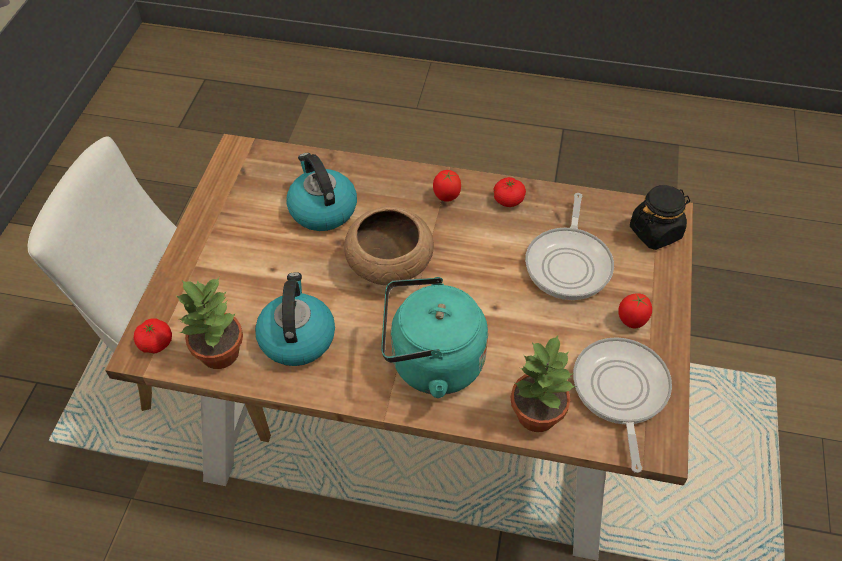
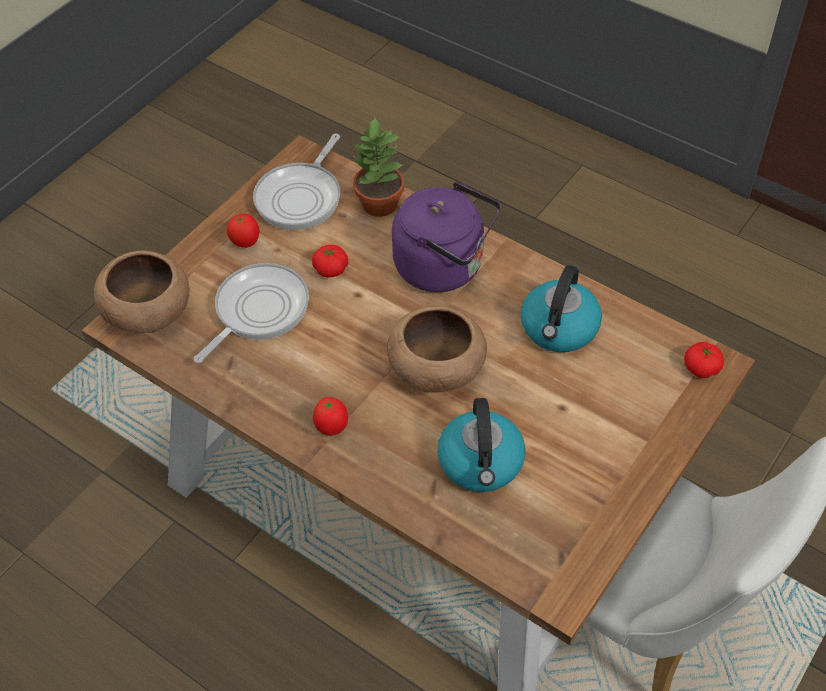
camera: 155 degrees left, 0 degrees up
(220, 353) = (638, 337): potted plant -> none
(431, 363) = (444, 267): turquoise kettle -> purple kettle
(508, 200) = (267, 400): tomato -> tomato (331, 269)
(655, 232) = (149, 312): black jar -> brown bowl

